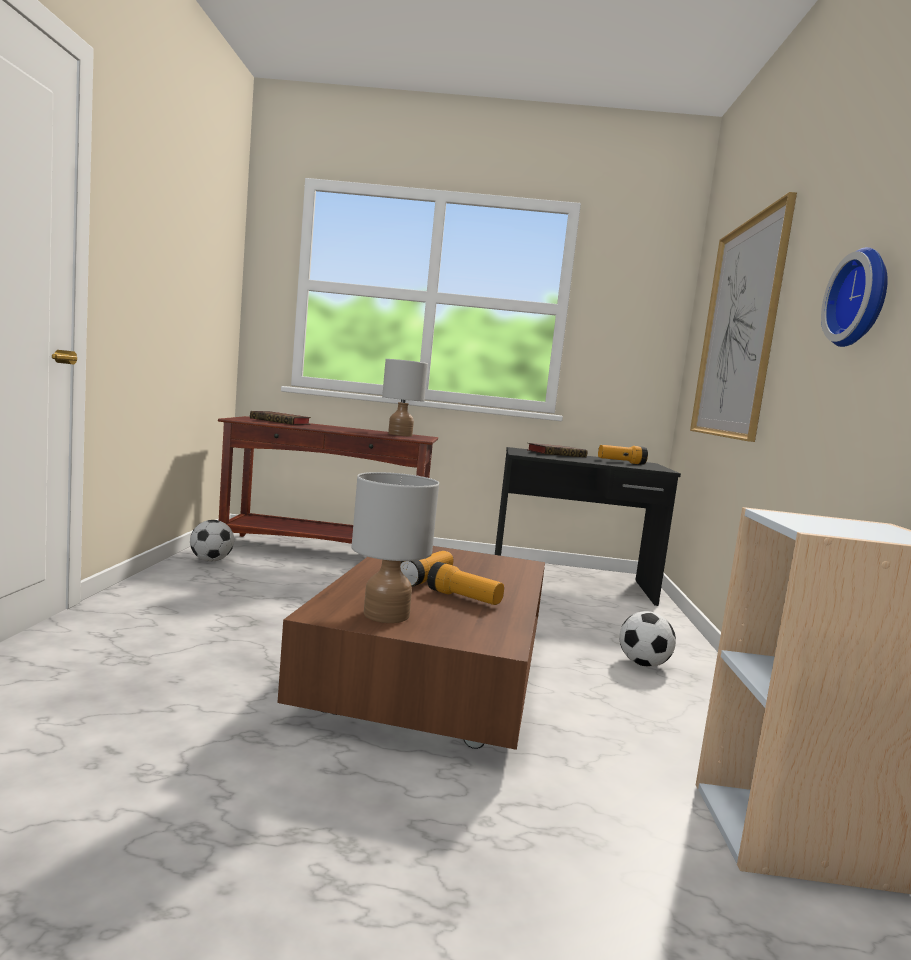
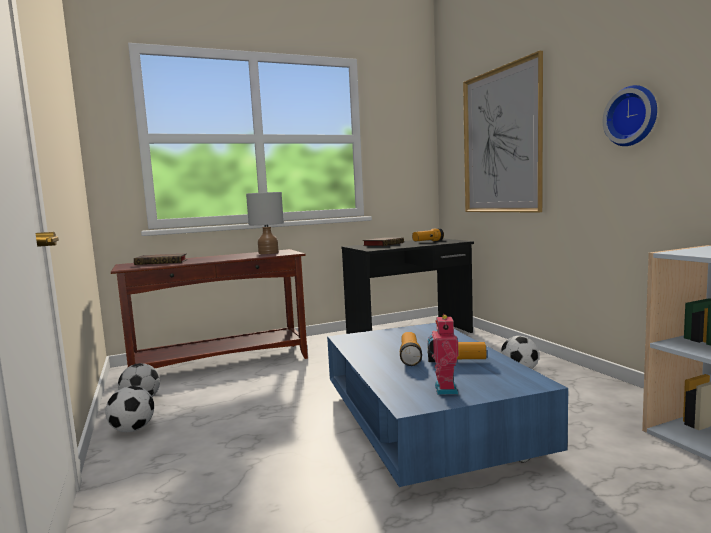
camera: 25 degrees left, 0 degrees up
(170, 579) = (132, 429): none -> football
(386, 615) = (444, 389): grey table lamp -> toy robot
(432, 671) = (426, 423): brown coffee table -> blue coffee table

